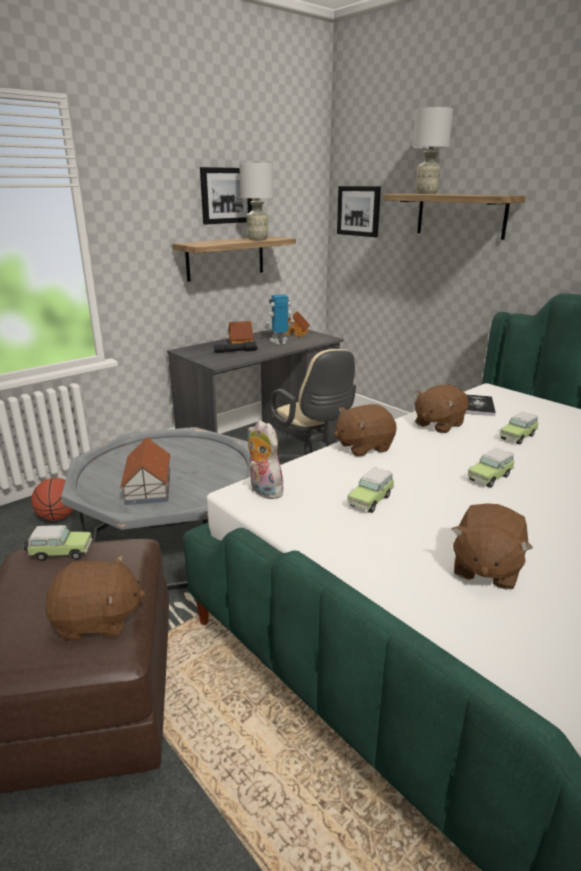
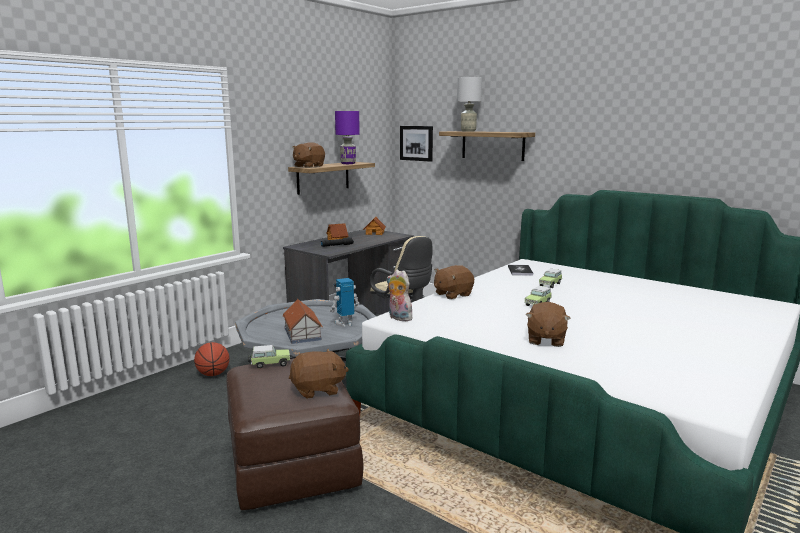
camera: 10 degrees left, 10 degrees down
(226, 195) = (324, 133): picture -> none
(258, 239) = (348, 163): grey table lamp -> purple table lamp
(279, 342) = (366, 238): toy robot -> toy robot (345, 324)
(371, 500) = (469, 318): toy car -> none
(438, 424) = (497, 281): brown plush toy -> brown plush toy (308, 166)

